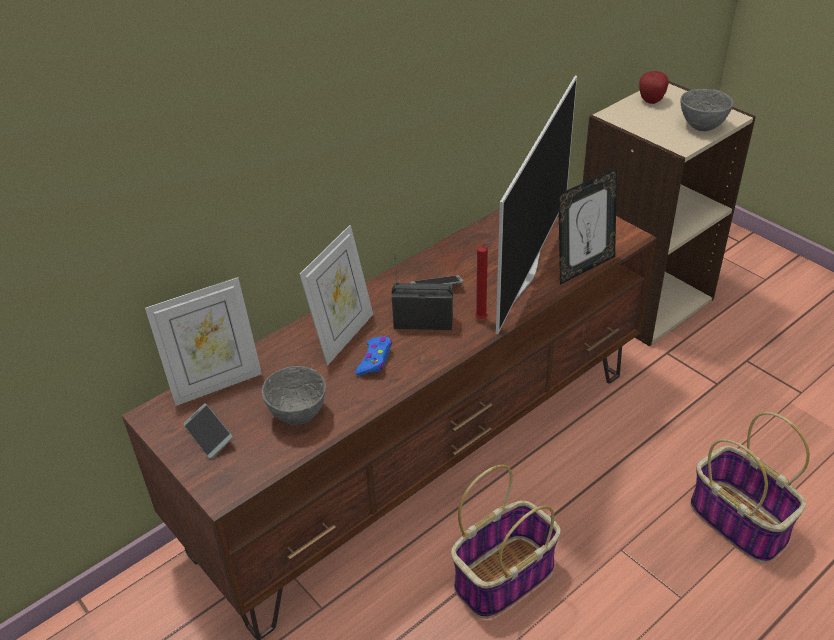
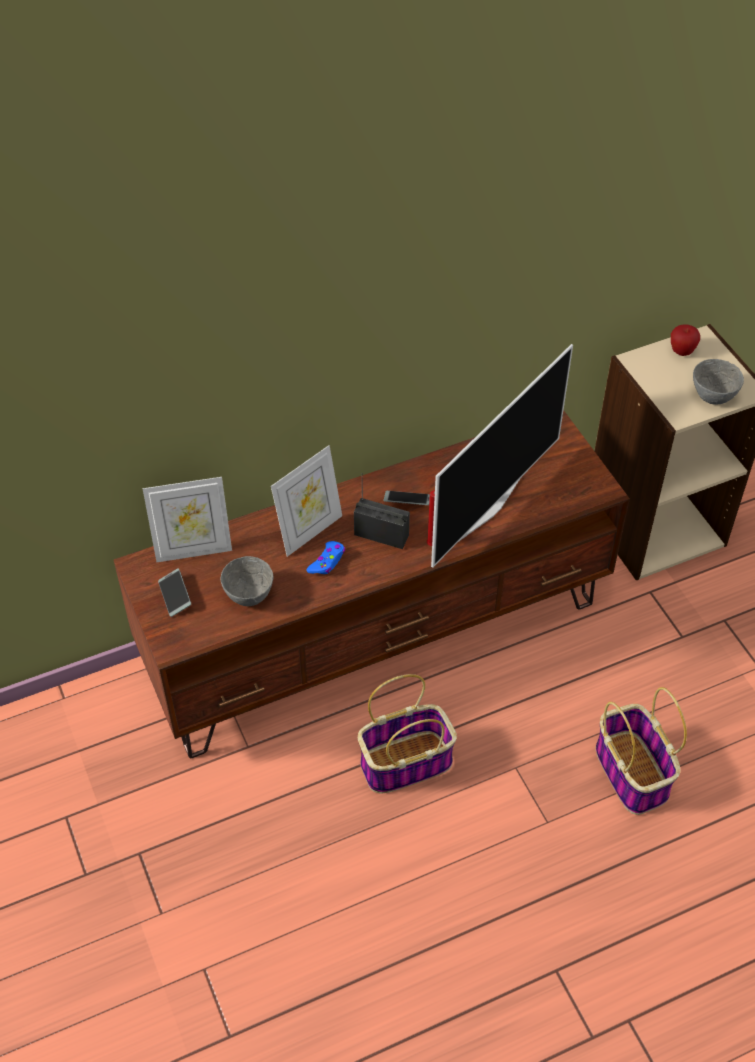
camera: 15 degrees right, 10 degrees up
(583, 267) = (545, 514): picture frame -> none

